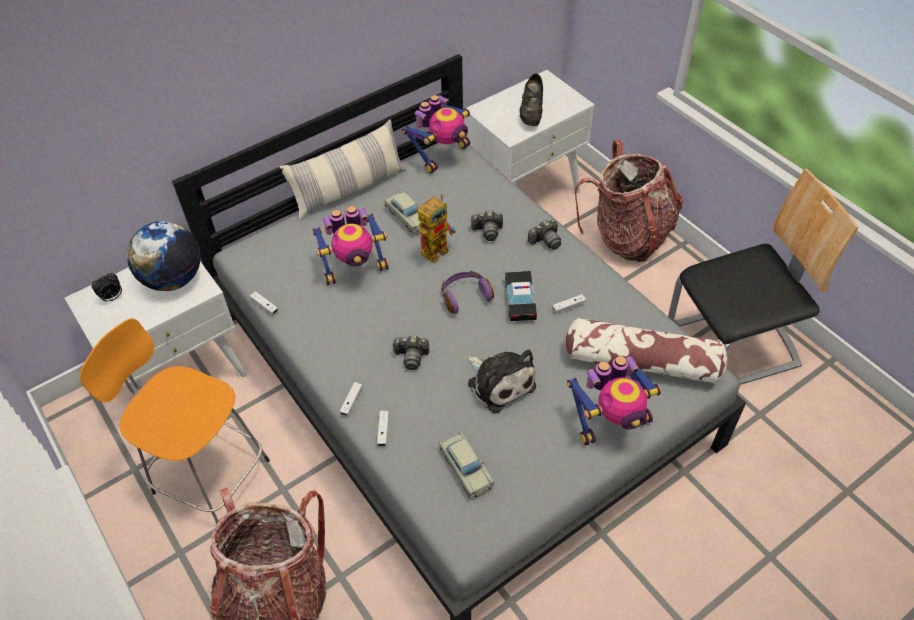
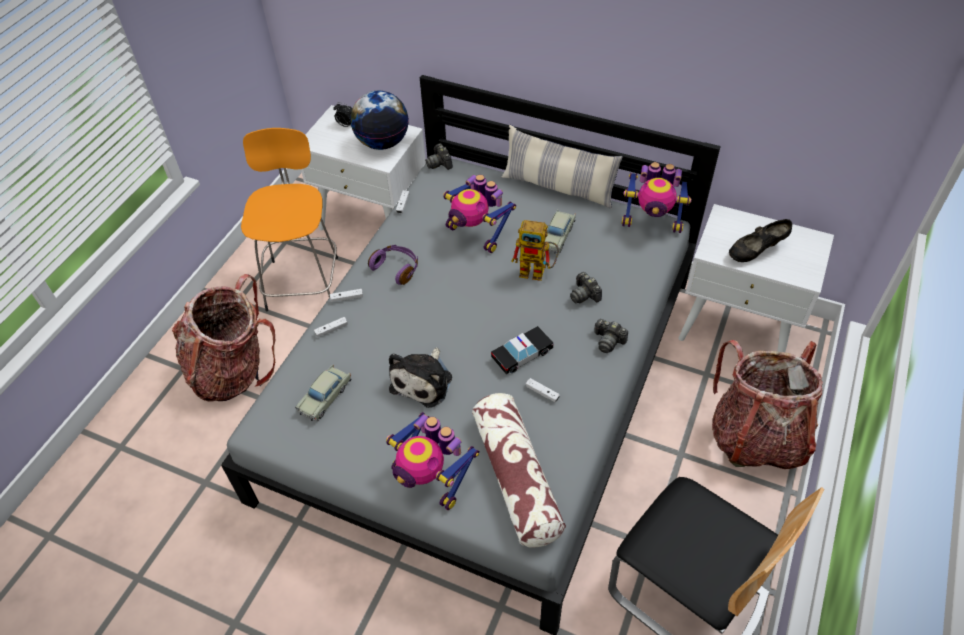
camera: 60 degrees right, 0 degrees up
(411, 357) = (412, 312): camera -> camera (439, 163)
(465, 296) = (498, 315): purple headphones -> purple headphones (396, 268)

